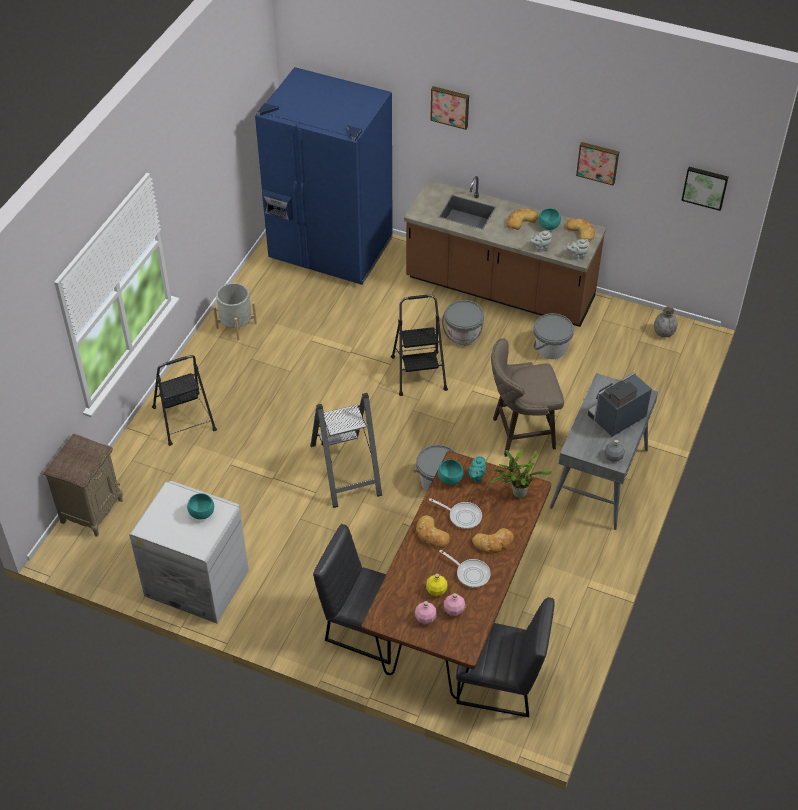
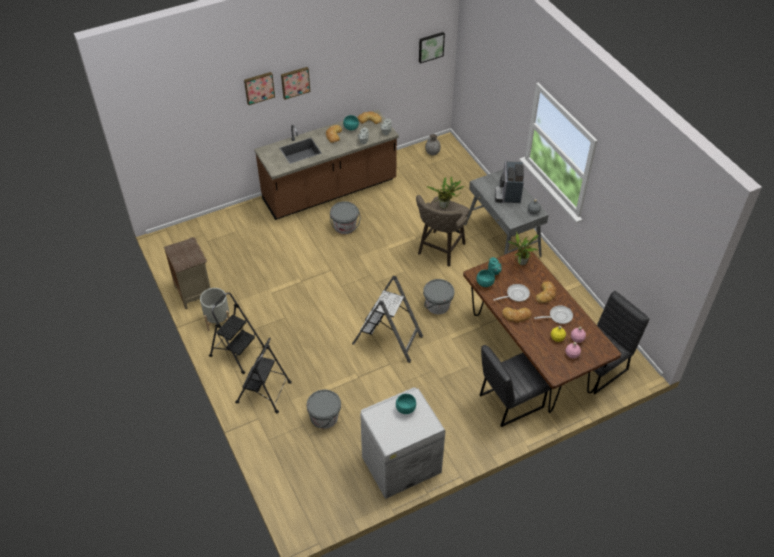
camera: 50 degrees left, 0 degrees up
(93, 511) = (289, 486): beige nightstand -> beige nightstand (194, 292)
(331, 250) = (211, 239): blue fridge -> none
(418, 371) = (350, 261): black step ladder -> black step ladder (236, 350)
(538, 378) = (445, 206): none -> potted plant
(551, 348) = (395, 199): grey bucket -> grey bucket (325, 417)
(598, 162) = (364, 69): picture -> picture (295, 82)

